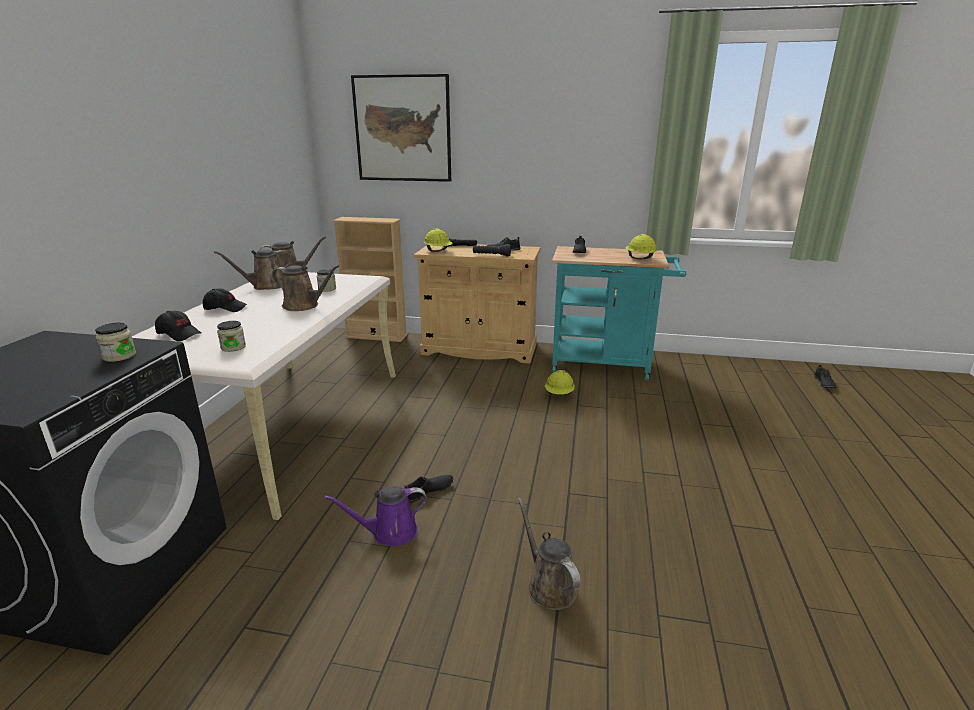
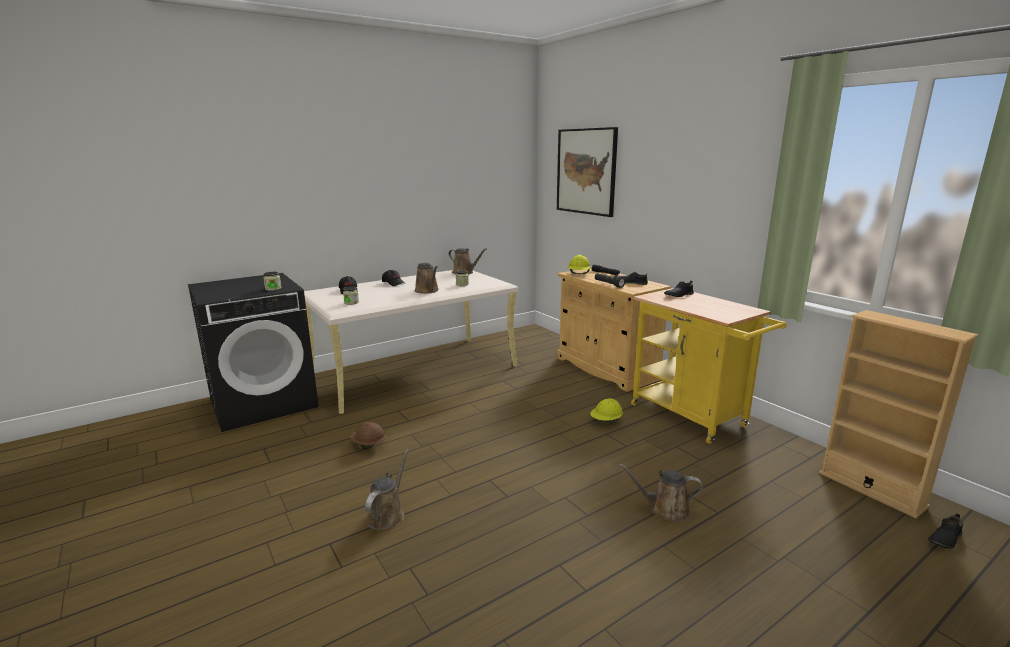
camera: 45 degrees right, 5 degrees down
(266, 286) = (438, 276): brown watering can -> brown watering can (665, 509)
(376, 336) = (550, 337): beige bookcase -> beige bookcase (871, 489)
(389, 532) = (369, 445): purple watering can -> brown hard hat
(428, 491) = (419, 436): black shoe -> none
(607, 365) = (693, 418): turquoise cart -> yellow cart
(639, 258) = (718, 312): yellow hard hat -> none

